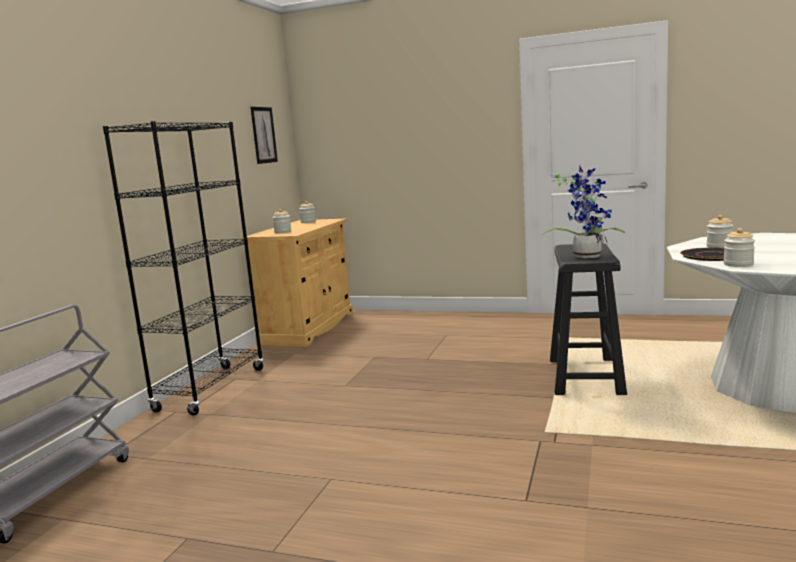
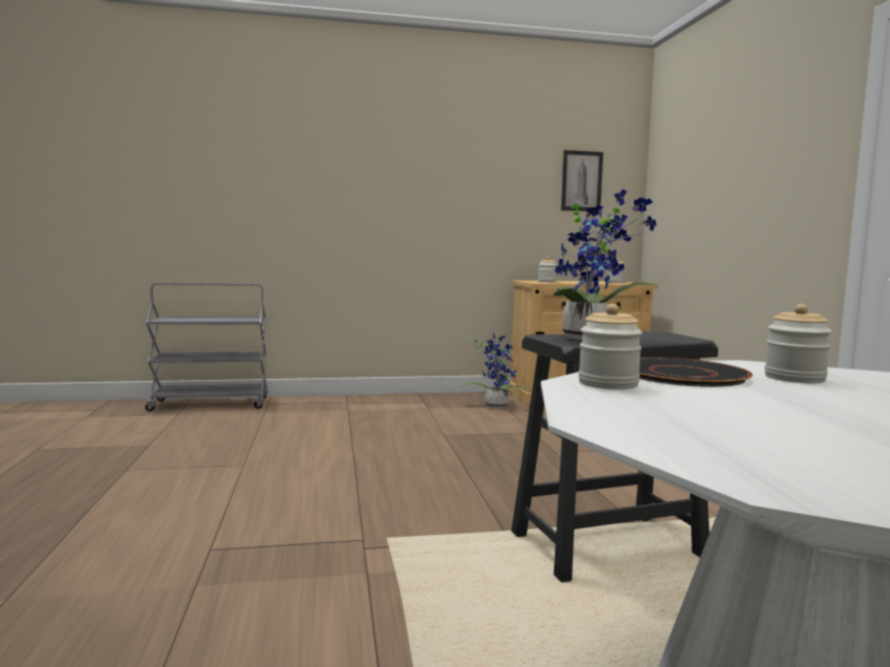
camera: 60 degrees right, 5 degrees down
(211, 389) = (396, 400): black bookcase -> none
(290, 356) = (495, 406): none -> potted plant

